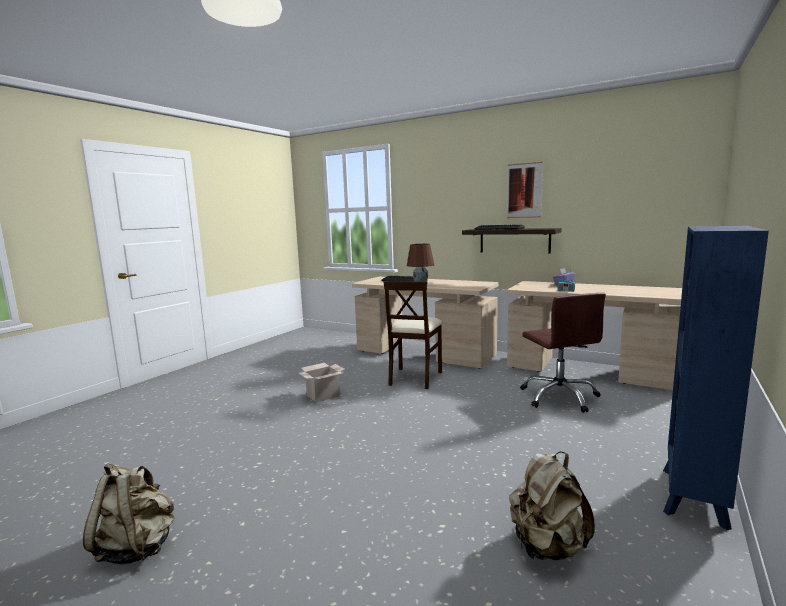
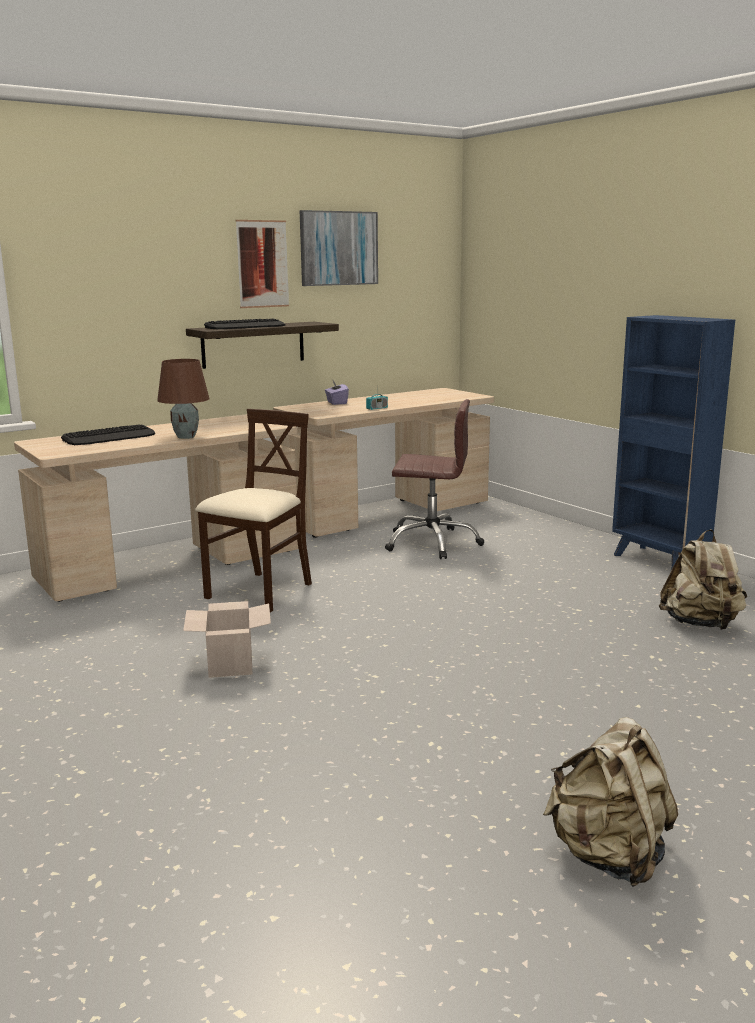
camera: 65 degrees left, 5 degrees up
(414, 378) = (260, 592): beige chair -> beige chair turned 105 degrees counterclockwise
(586, 177) = (338, 248): none -> picture

